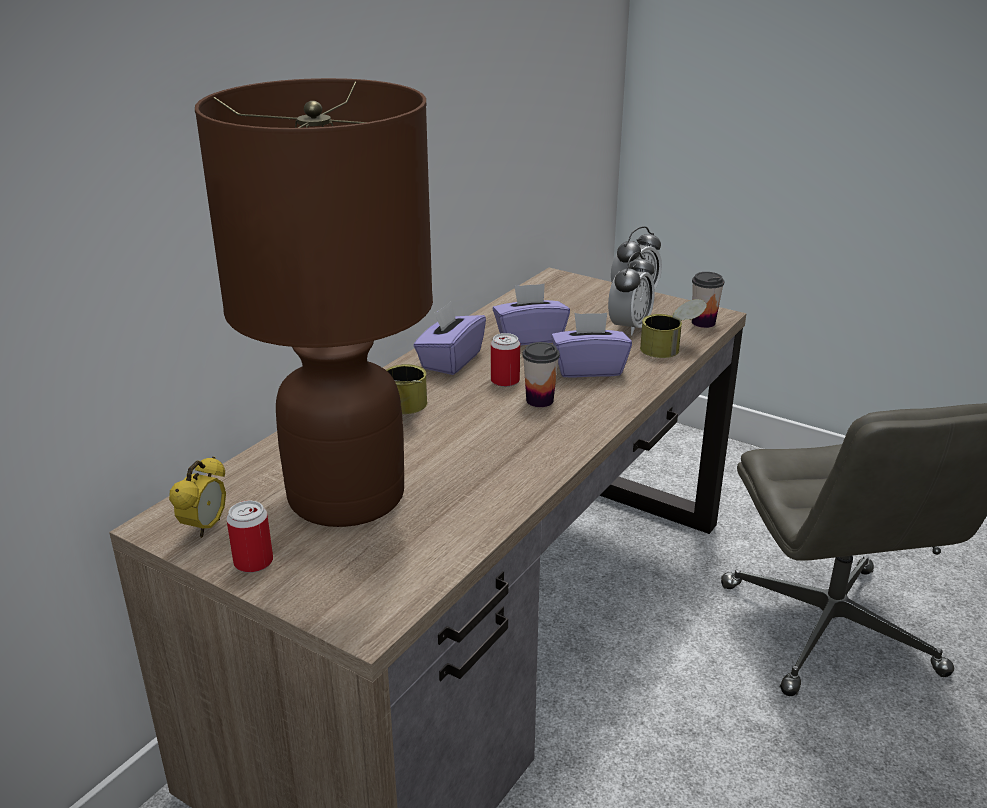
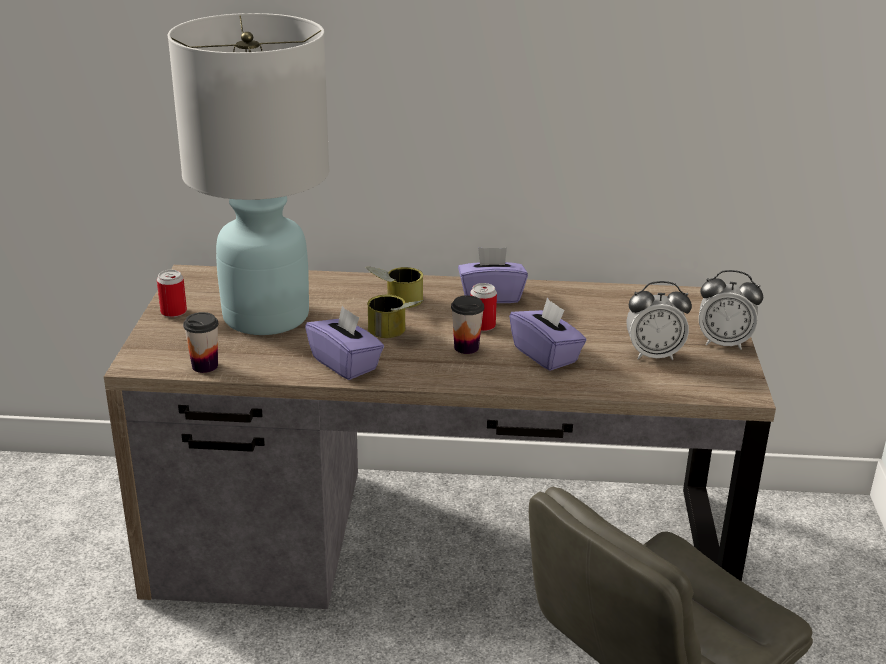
camera: 60 degrees right, 0 degrees up
(205, 527) = (197, 287): alarm clock -> none
(345, 495) = (266, 316): brown table lamp -> white table lamp
(529, 337) = (572, 316): purple tissue box -> purple tissue box (345, 363)
(670, 348) = (637, 383): can -> can (395, 333)
(703, 322) = (716, 389): cup -> cup (205, 366)

